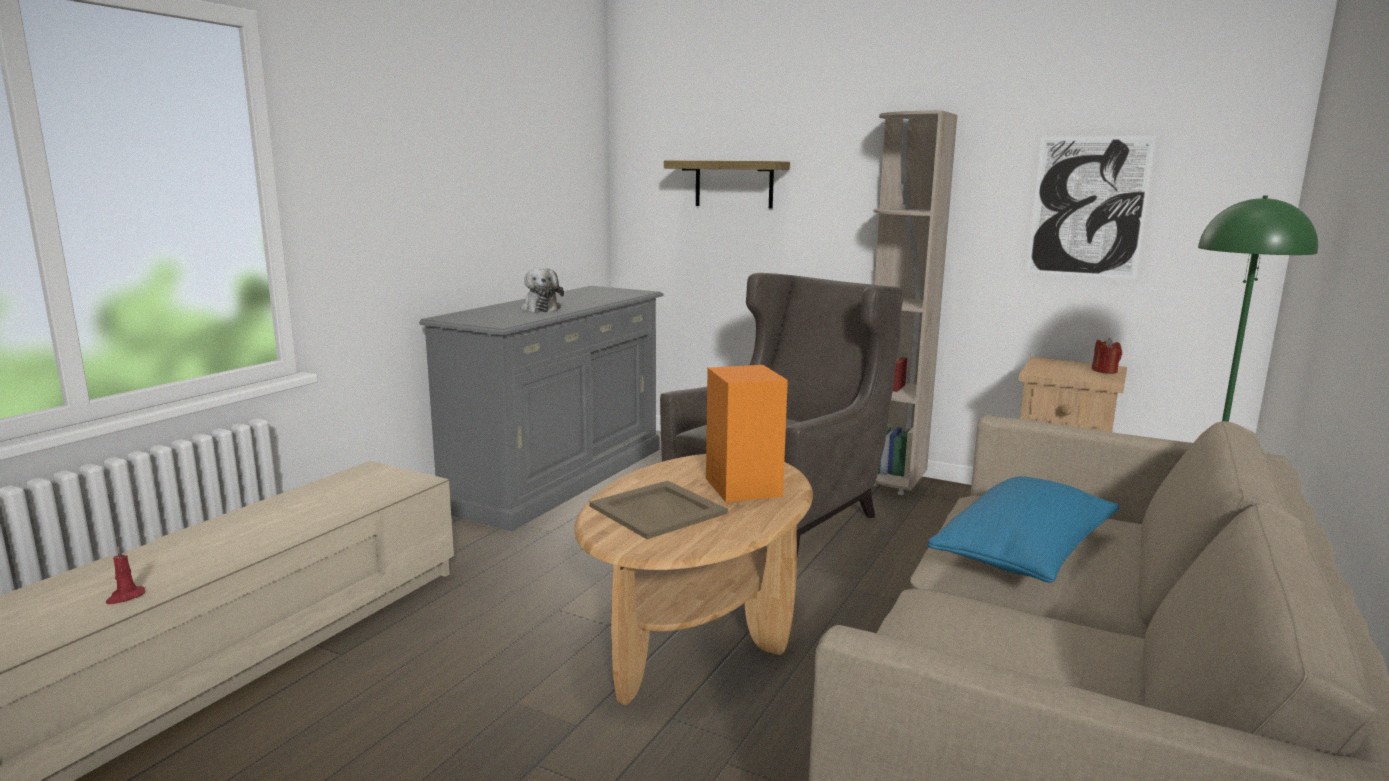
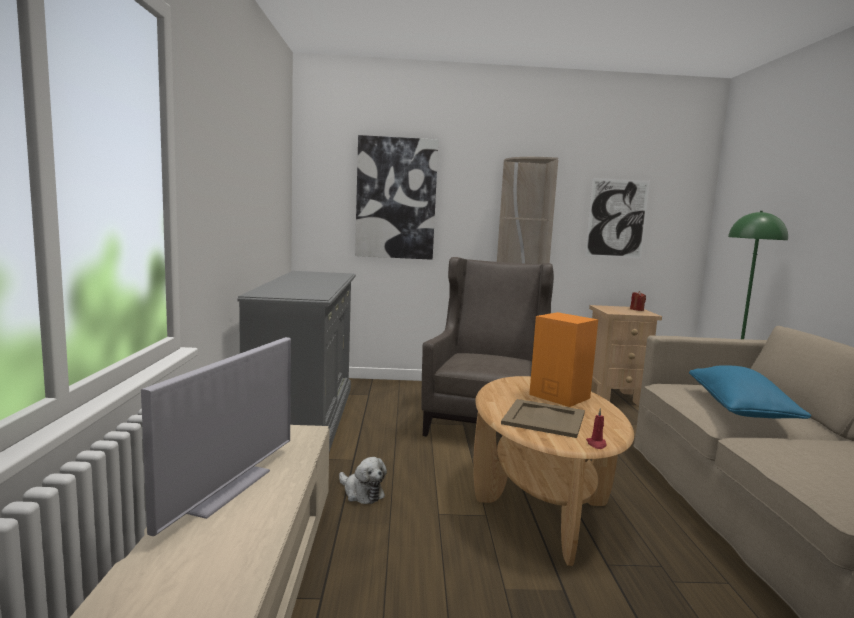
camera: 30 degrees left, 5 degrees down
(125, 597) = (218, 594): red candle -> red candle (596, 444)
(261, 519) = (225, 489): none -> television
(540, 308) = (309, 286): plush toy -> plush toy (361, 493)
(734, 184) = (396, 198): shelf -> picture

